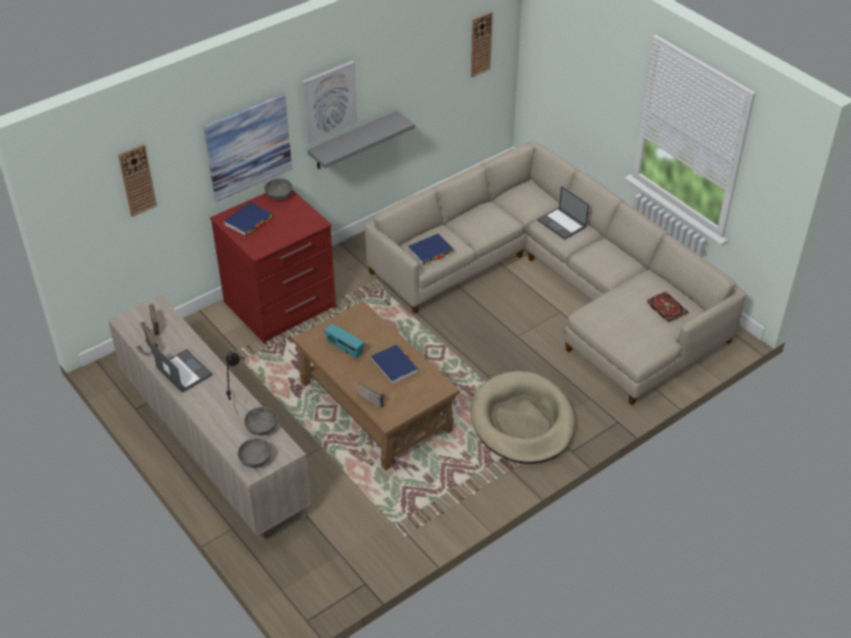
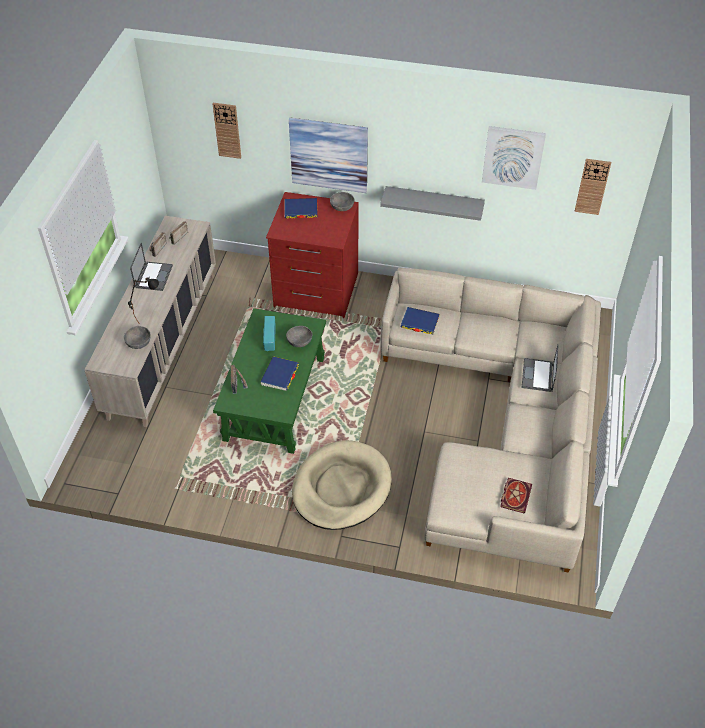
camera: 50 degrees right, 5 degrees up
(256, 459) = (109, 358): grey bowl -> grey bowl (299, 342)
(329, 101) = (413, 156): picture -> picture (513, 157)
(376, 406) = (275, 399): brown coffee table -> green coffee table

